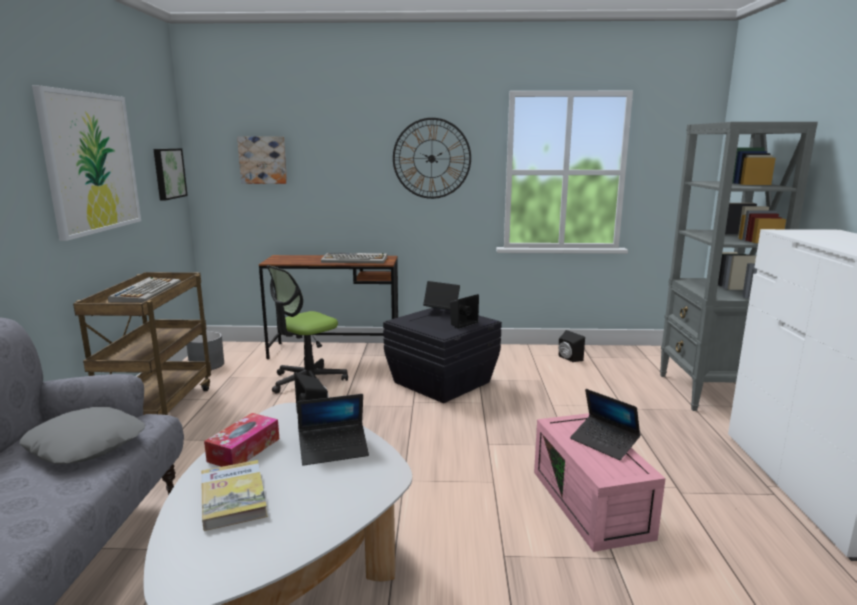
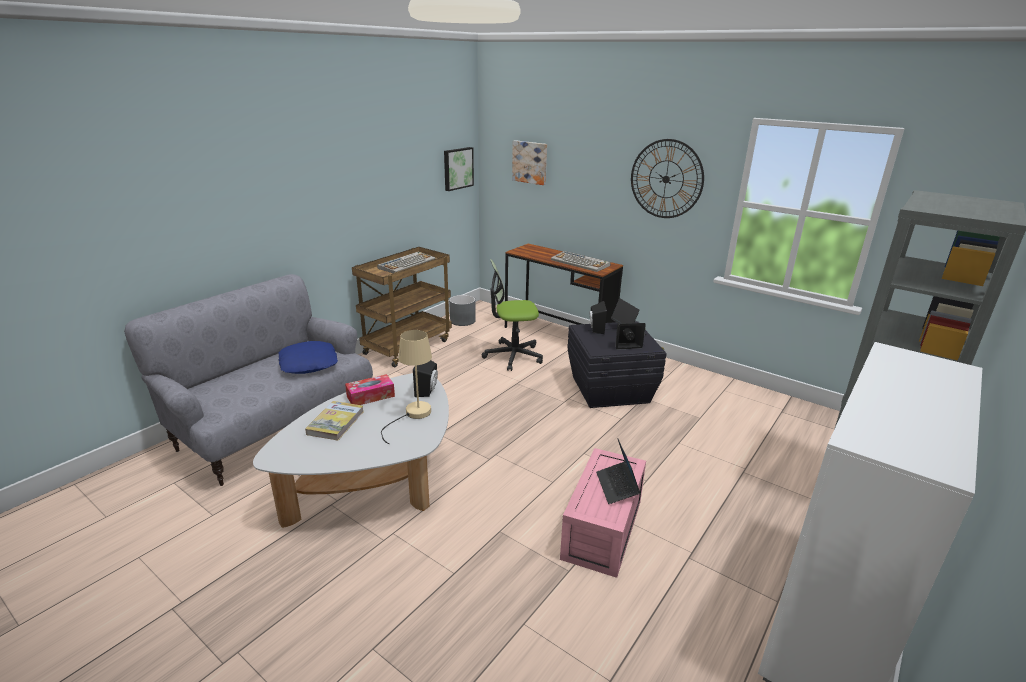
camera: 35 degrees right, 10 degrees up
(86, 444) = (309, 363): grey pillow -> blue pillow
(91, 163) = (381, 169): picture -> none
(334, 450) = (412, 415): laptop -> beige table lamp
(568, 358) = (756, 406): black speaker -> black speaker (595, 329)

